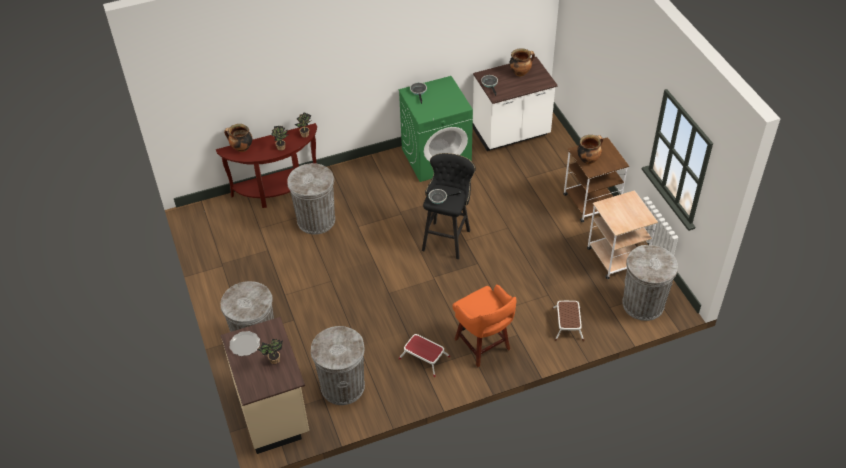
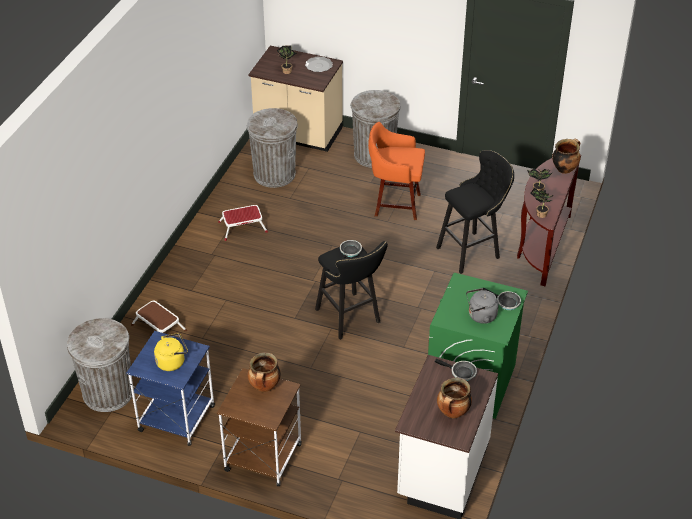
camera: 130 degrees right, 5 degrees down
(316, 220) = (474, 250): grey trash can -> black stool
(442, 95) = (480, 316): none -> grey kettle
(483, 346) = (208, 264): orange stool -> orange stool (395, 205)
(617, 258) = (175, 417): beige cart -> blue cart
(624, 208) = (172, 361): none -> yellow kettle

